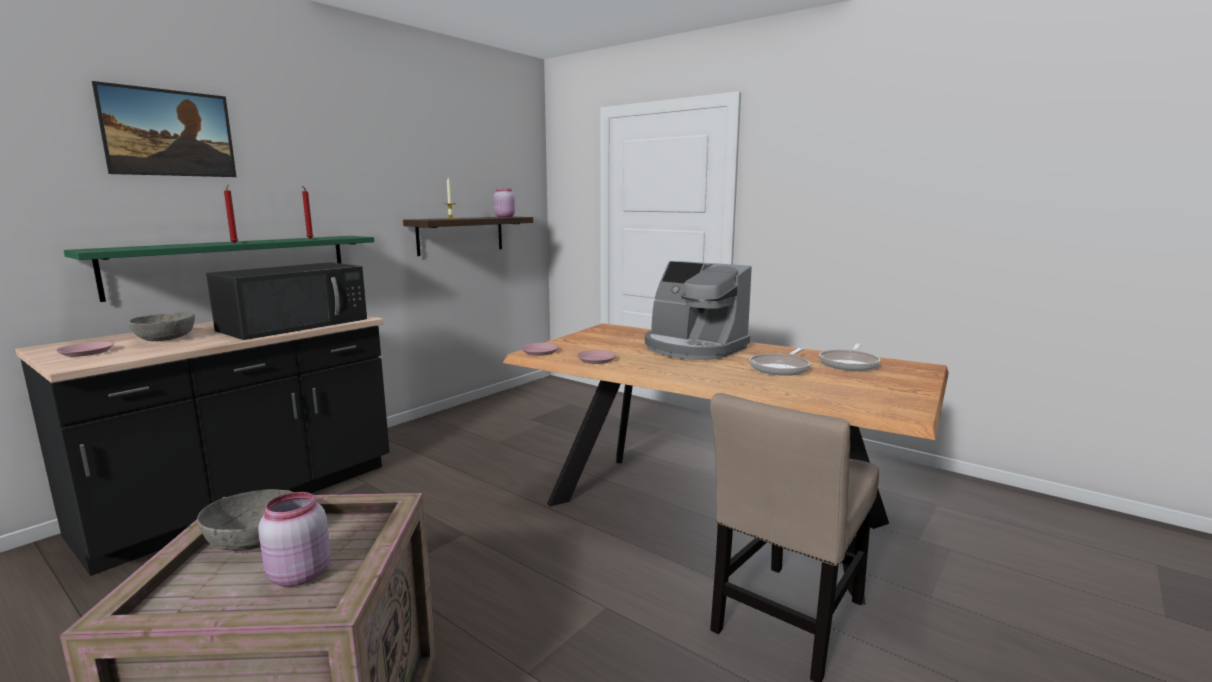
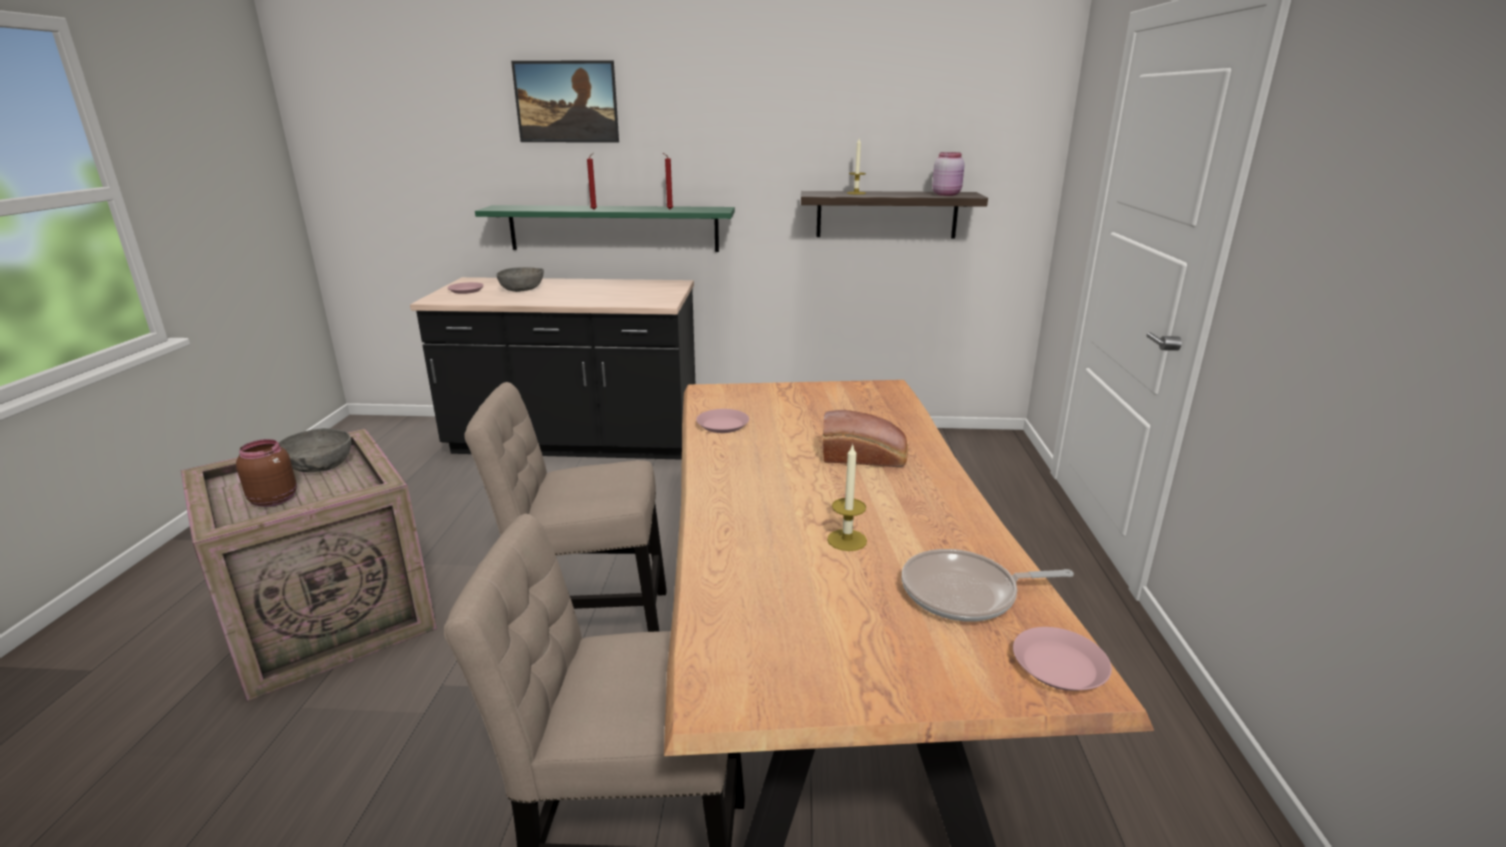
camera: 55 degrees right, 10 degrees up
(296, 324) = (612, 297): black microwave -> none
(297, 575) = (274, 499): pink jar -> brown jar
(534, 573) = (586, 620): none -> beige chair
(540, 352) = (716, 393): pink plate -> pink plate (1059, 666)
(693, 348) = (865, 458): coffee machine -> bread
(781, 368) = (847, 540): frying pan -> candle

